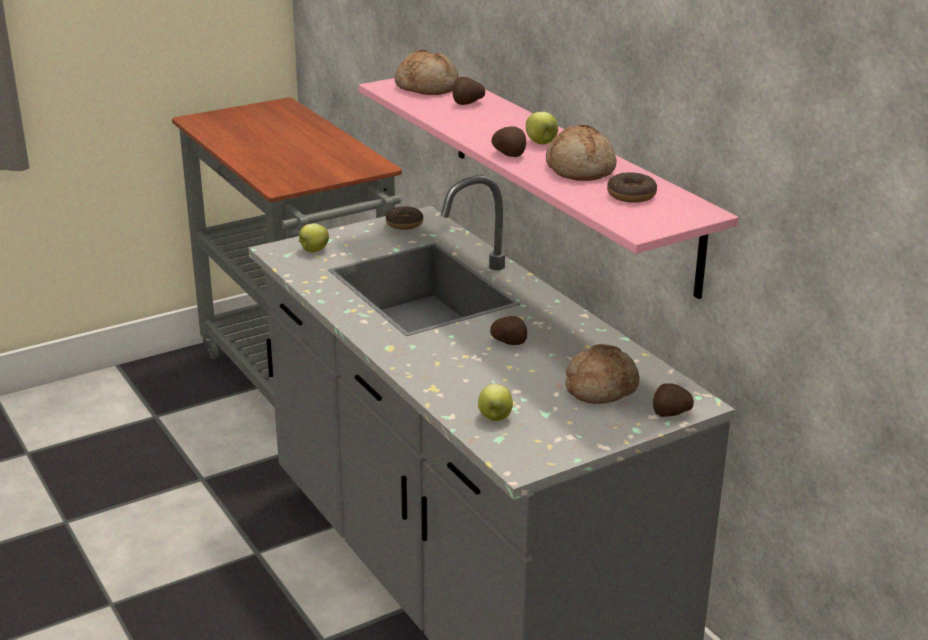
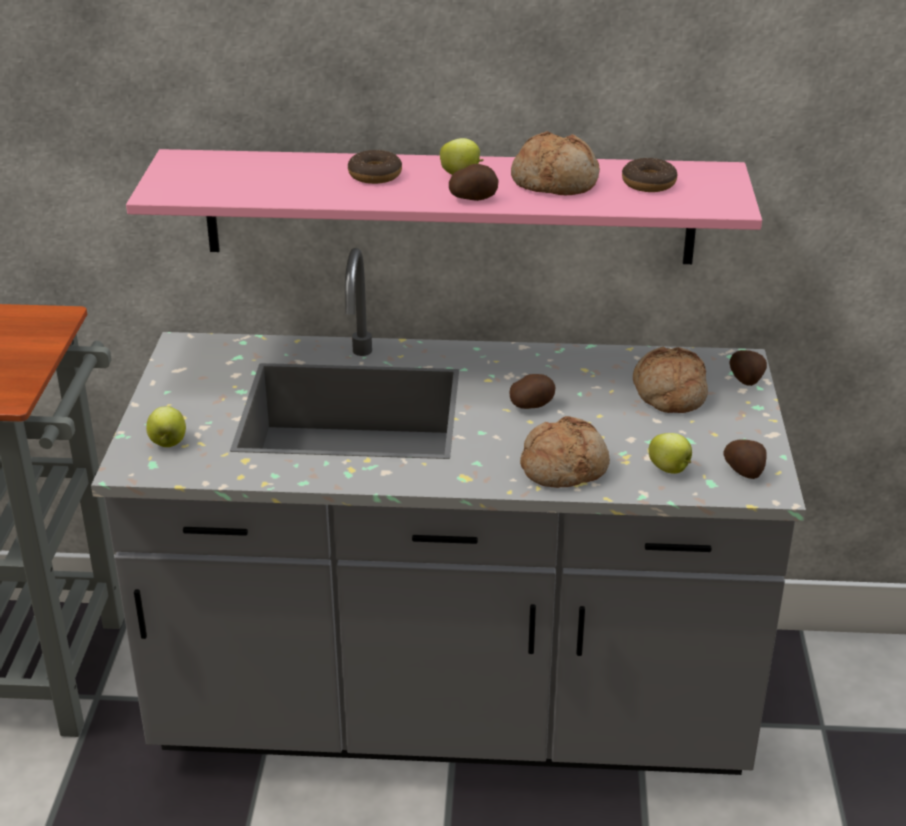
camera: 55 degrees left, 5 degrees up
(404, 224) = (186, 363): donut -> donut (375, 175)
(427, 87) = (206, 174): bread -> bread (564, 467)
(467, 103) = (291, 172): potato -> potato (744, 472)

